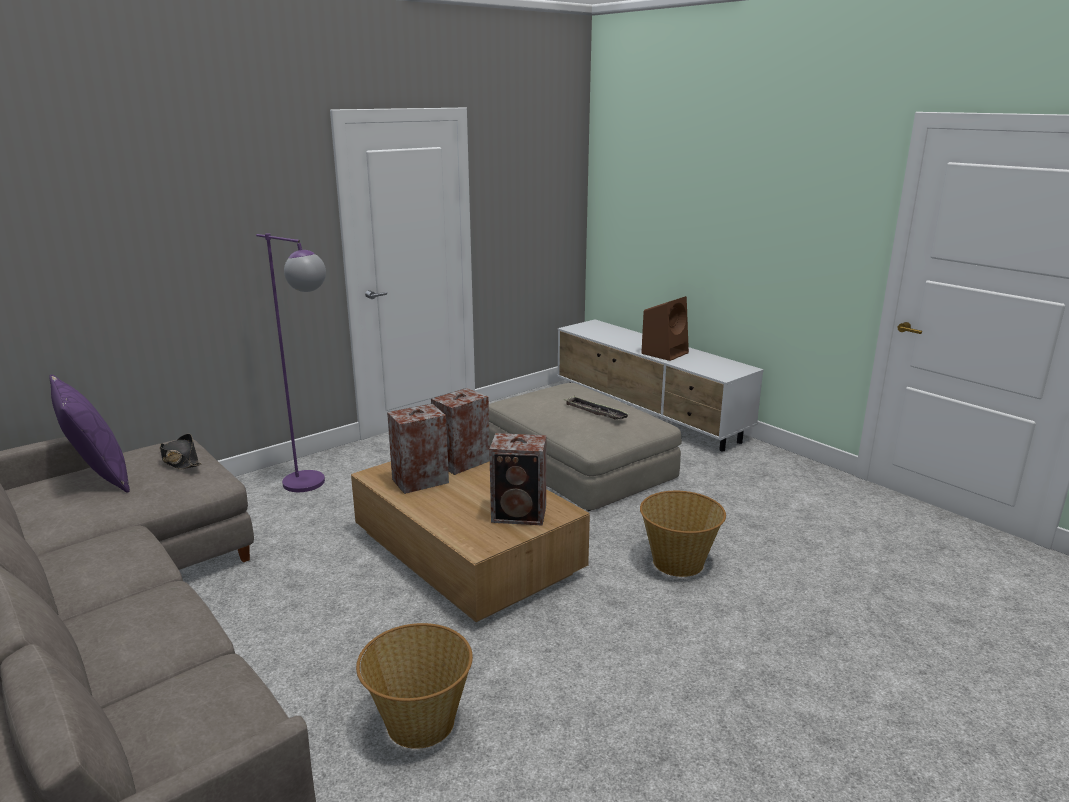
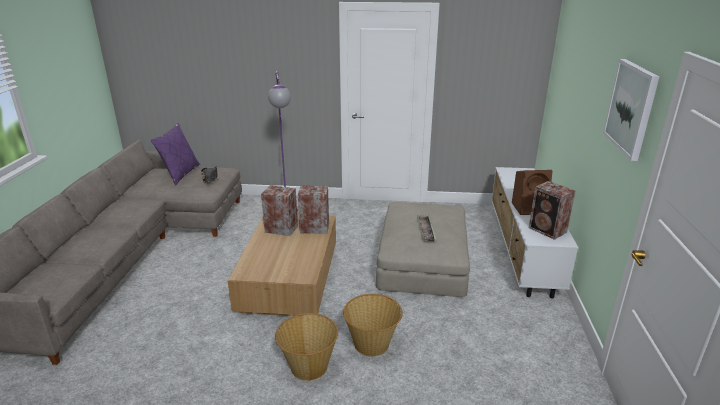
camera: 45 degrees right, 5 degrees up
(419, 722) = (156, 339): basket -> basket (308, 366)
(520, 514) = (286, 268): speaker -> speaker (548, 230)
(825, 188) = (631, 108): none -> picture

